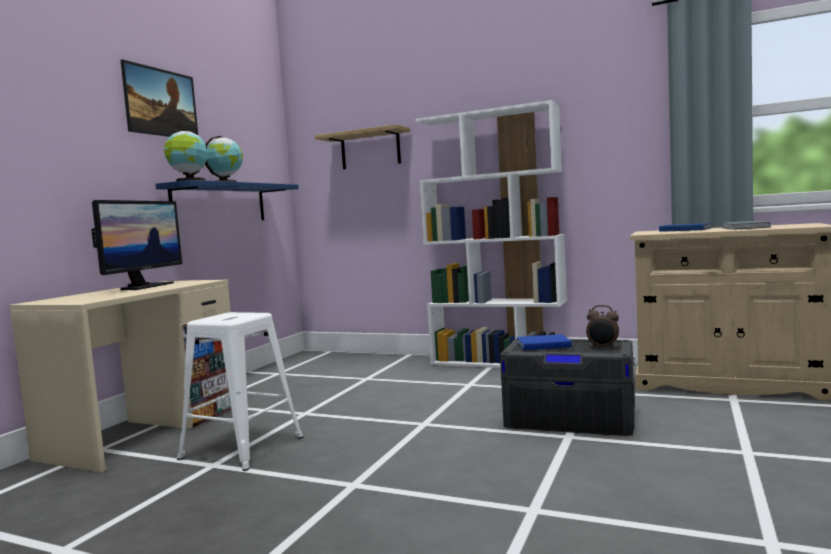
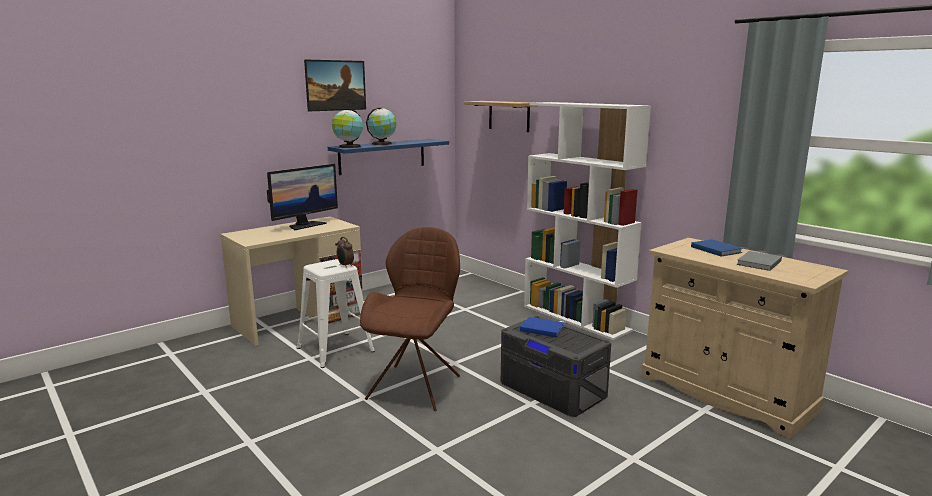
camera: 25 degrees right, 10 degrees up
(407, 455) = (415, 385): none -> brown chair
(603, 348) = (577, 344): alarm clock -> alarm clock (345, 266)

